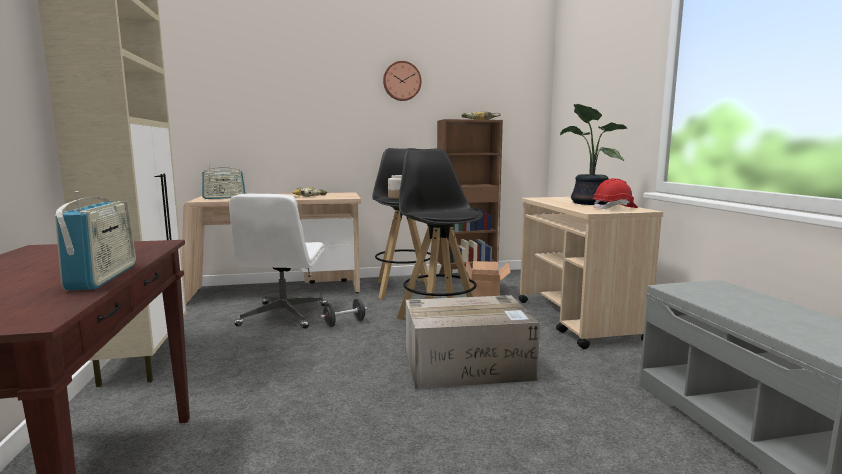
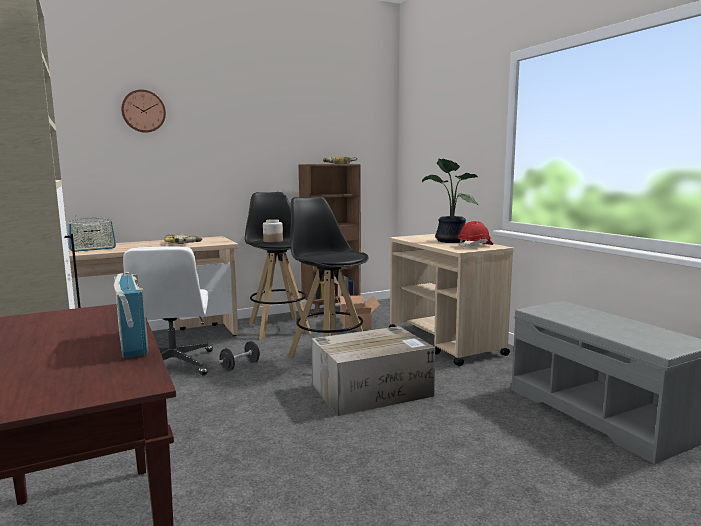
camera: 15 degrees left, 0 degrees up
(402, 81) = (263, 127): wall clock -> wall clock (143, 111)

